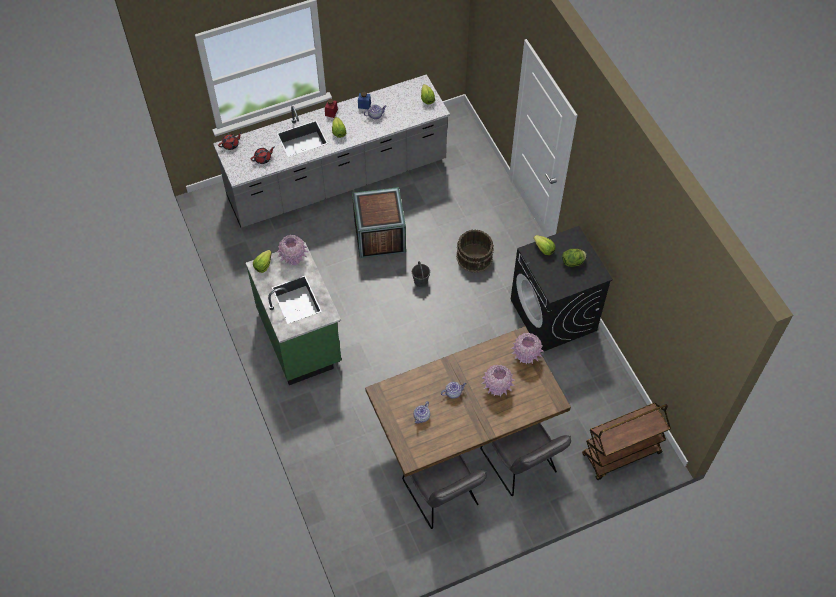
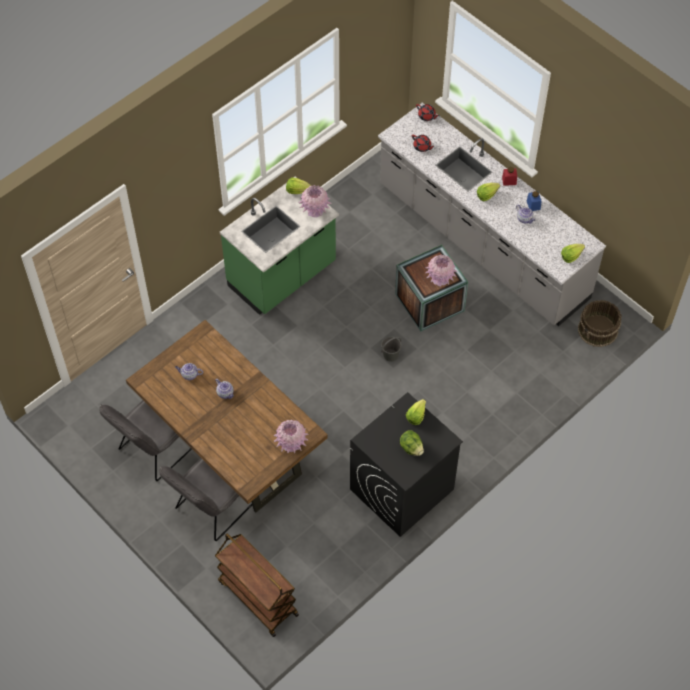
camera: 70 degrees right, 0 degrees up
(475, 257) = (443, 395): brown bucket -> brown bucket (598, 330)
(497, 388) = (245, 429): pink vase -> pink vase (440, 279)

